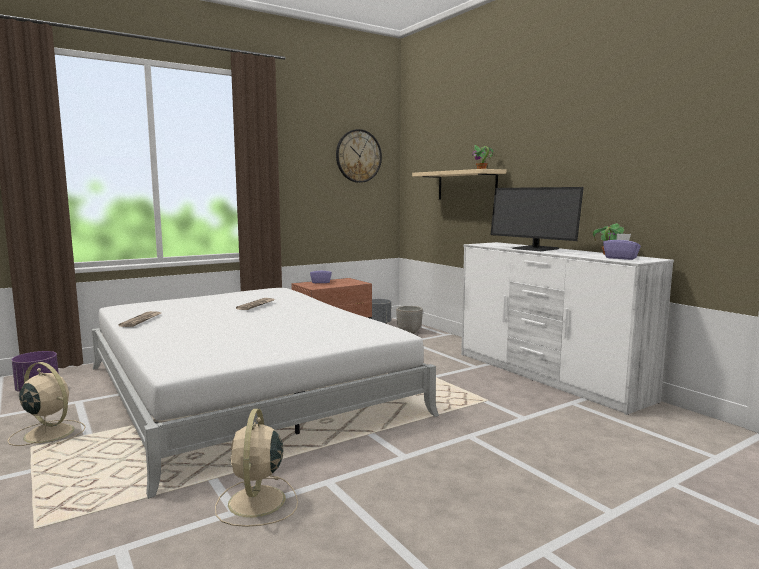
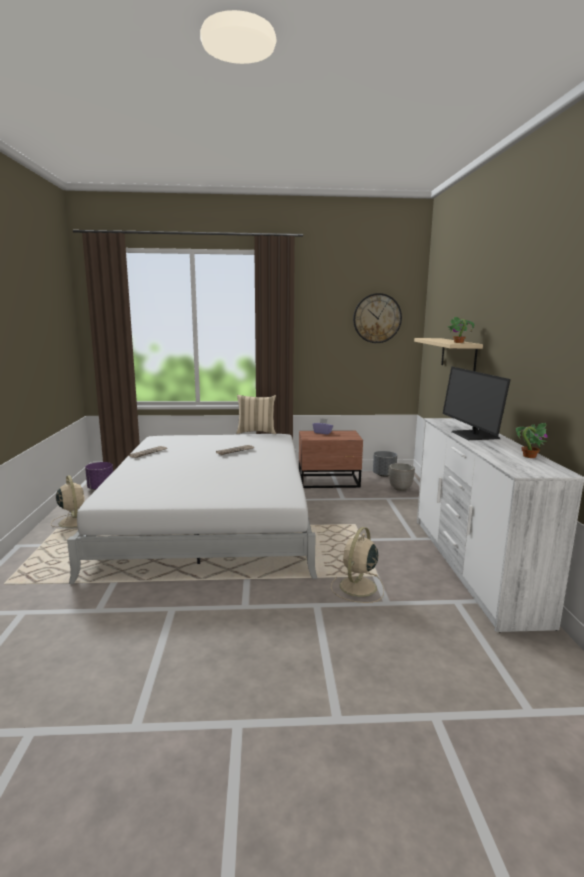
camera: 30 degrees right, 5 degrees up
(245, 289) = (256, 432): none -> beige pillow
(256, 503) = (115, 608): beige fan -> beige fan (357, 587)
(621, 258) = (523, 465): purple tissue box -> none

